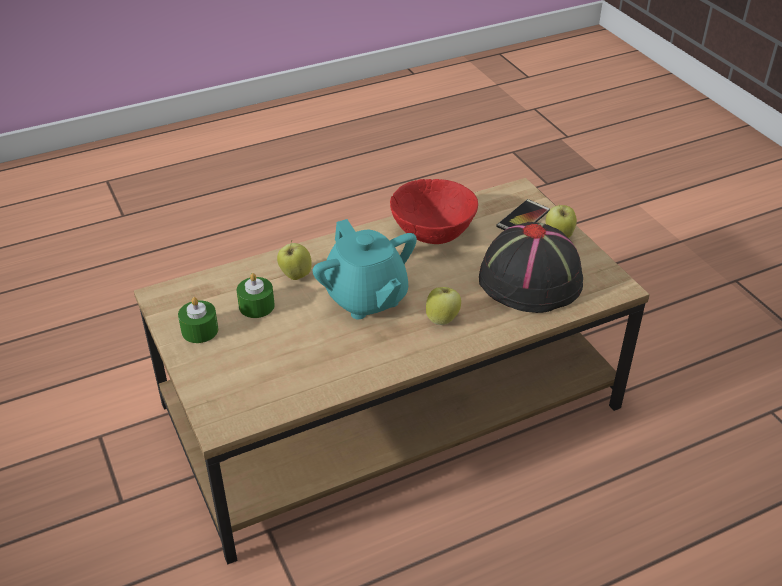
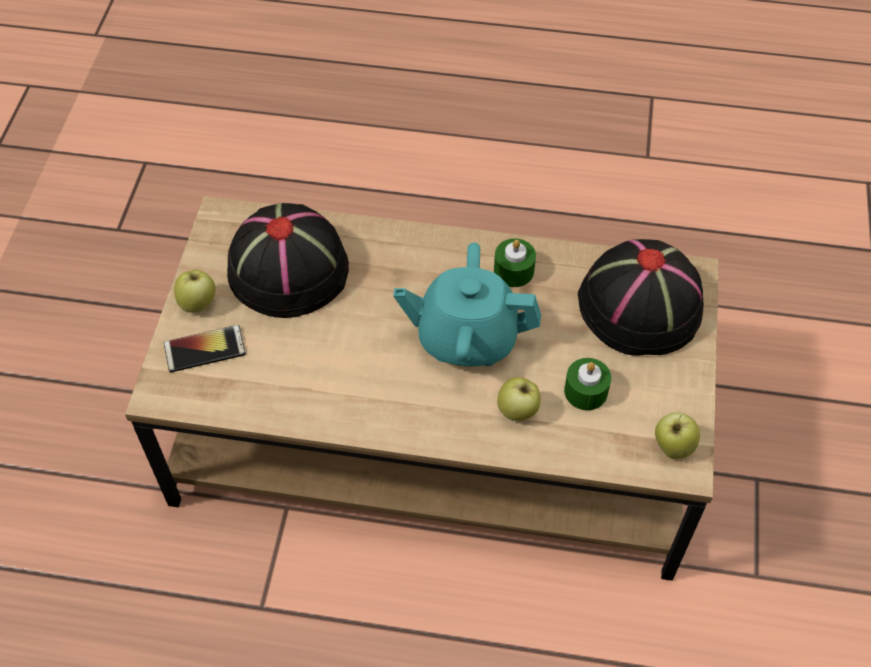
camera: 145 degrees left, 15 degrees up
(200, 330) = (662, 391): green candle -> green candle (513, 271)
(250, 378) = (641, 307): none -> black hat
(366, 298) = (466, 337): turquoise teapot -> turquoise teapot turned 90 degrees counterclockwise
(433, 233) = (320, 386): red bowl -> none
(442, 319) = (415, 272): apple -> apple (672, 447)

